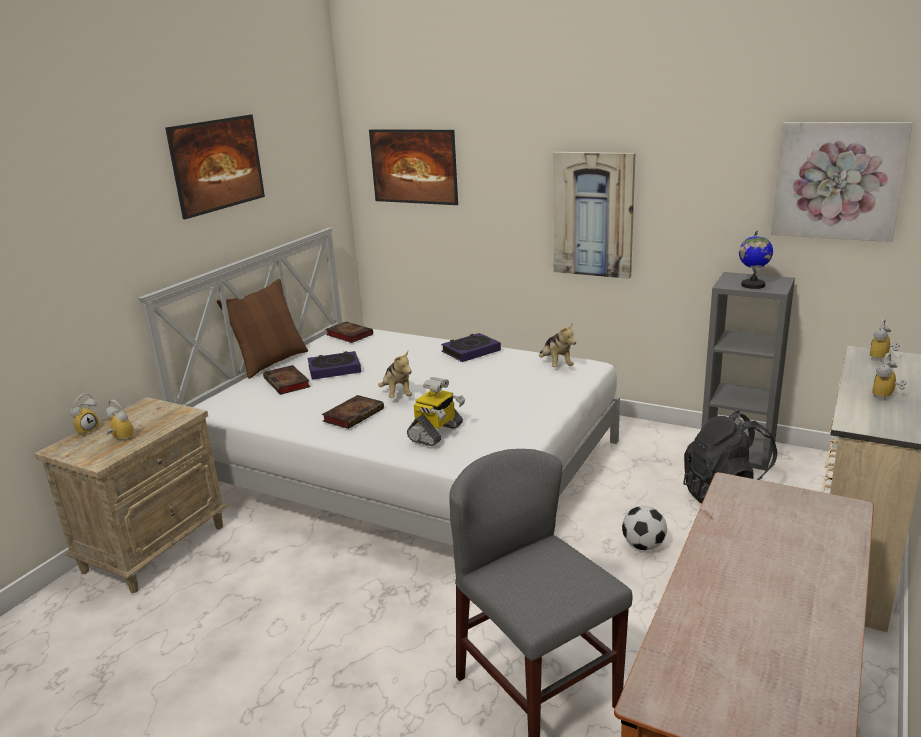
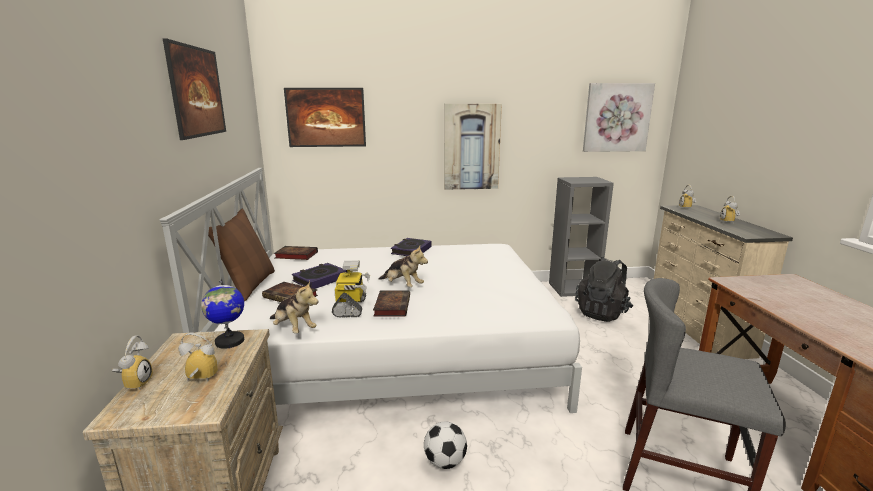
camera: 35 degrees left, 5 degrees down
(436, 433) = (480, 302): toy robot -> toy robot (351, 307)
(556, 364) = (479, 249): plush toy -> plush toy (293, 329)
(643, 546) = (601, 353): football -> football (445, 462)
(752, 285) = (588, 181): globe -> globe (229, 341)

